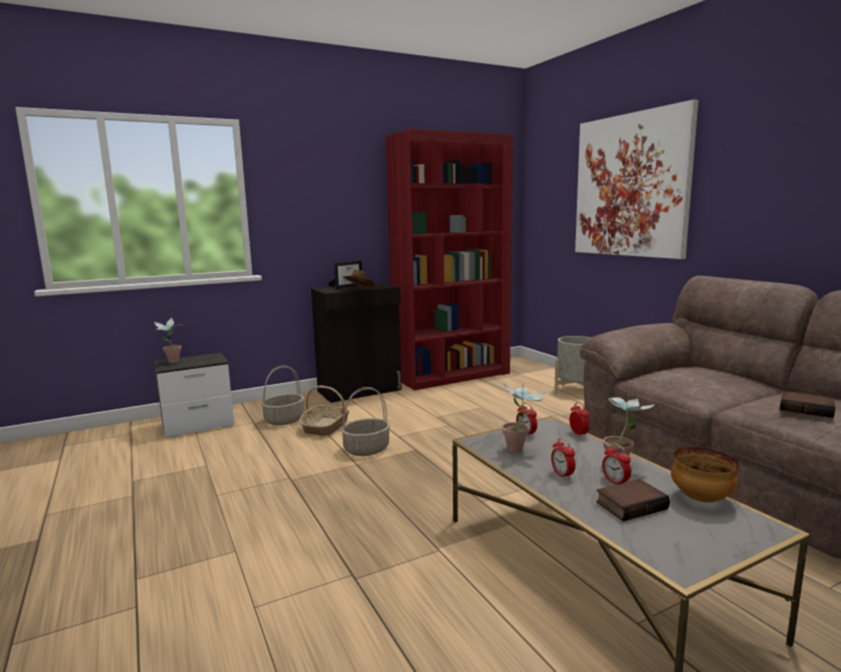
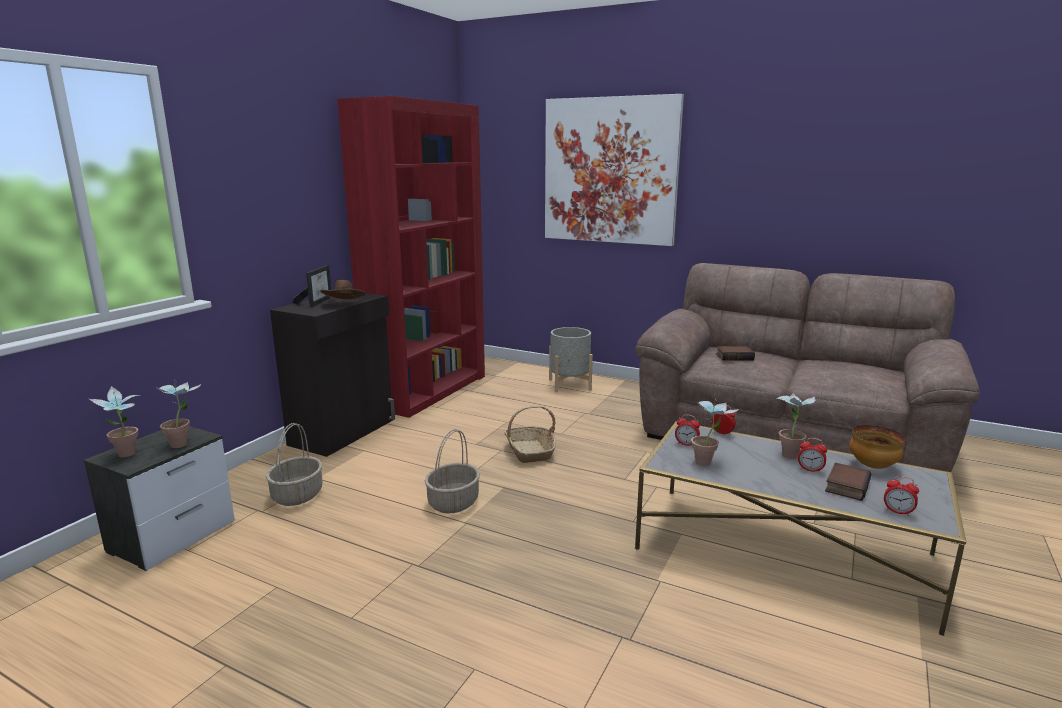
camera: 35 degrees left, 5 degrees up
(205, 362) = (184, 443): none -> potted plant
(325, 427) = (366, 489): basket -> basket (530, 451)
(562, 475) = (770, 475): alarm clock -> alarm clock (898, 512)
(807, 409) = (849, 375): book -> book (734, 356)

